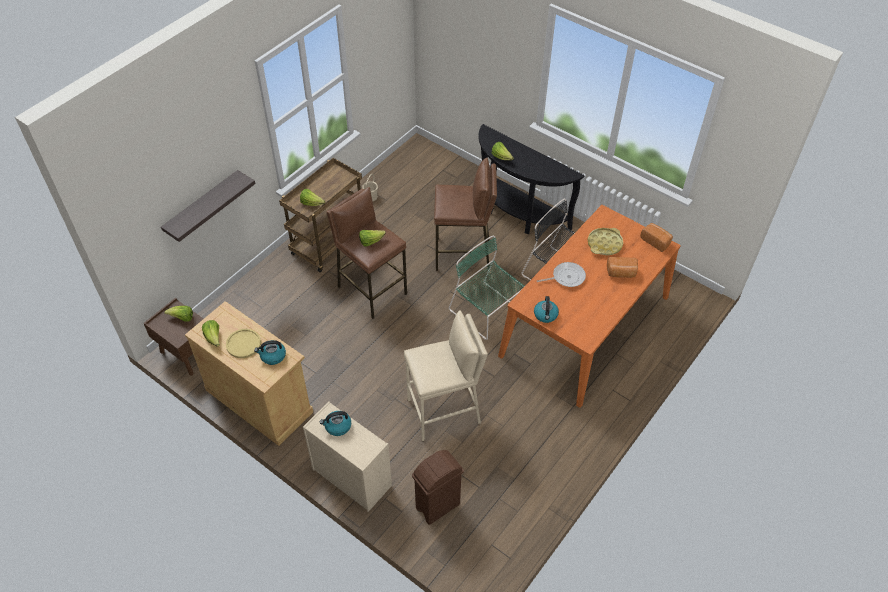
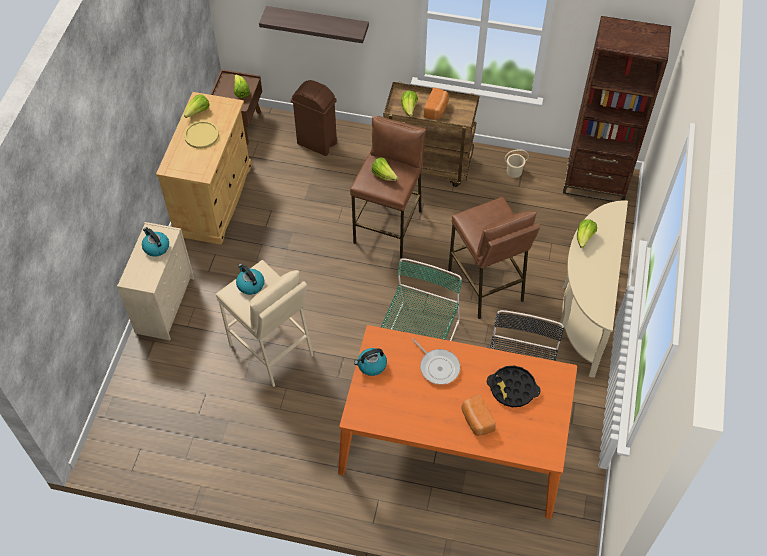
camera: 65 degrees right, 5 degrees up
(272, 356) = (198, 161): kettle -> kettle (250, 284)
(411, 159) = (595, 182): none -> brown bookcase
(438, 506) = (164, 387): brown trash can -> brown trash can (317, 144)
(517, 213) = (582, 313): black console table -> beige console table
(604, 244) = (512, 389): yellow tray -> black tray
(656, 241) = (551, 442): bread -> bread (436, 110)

